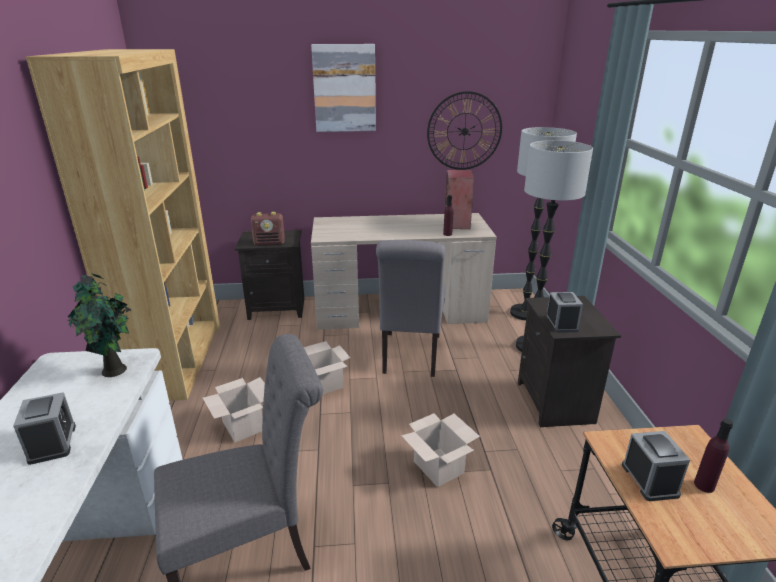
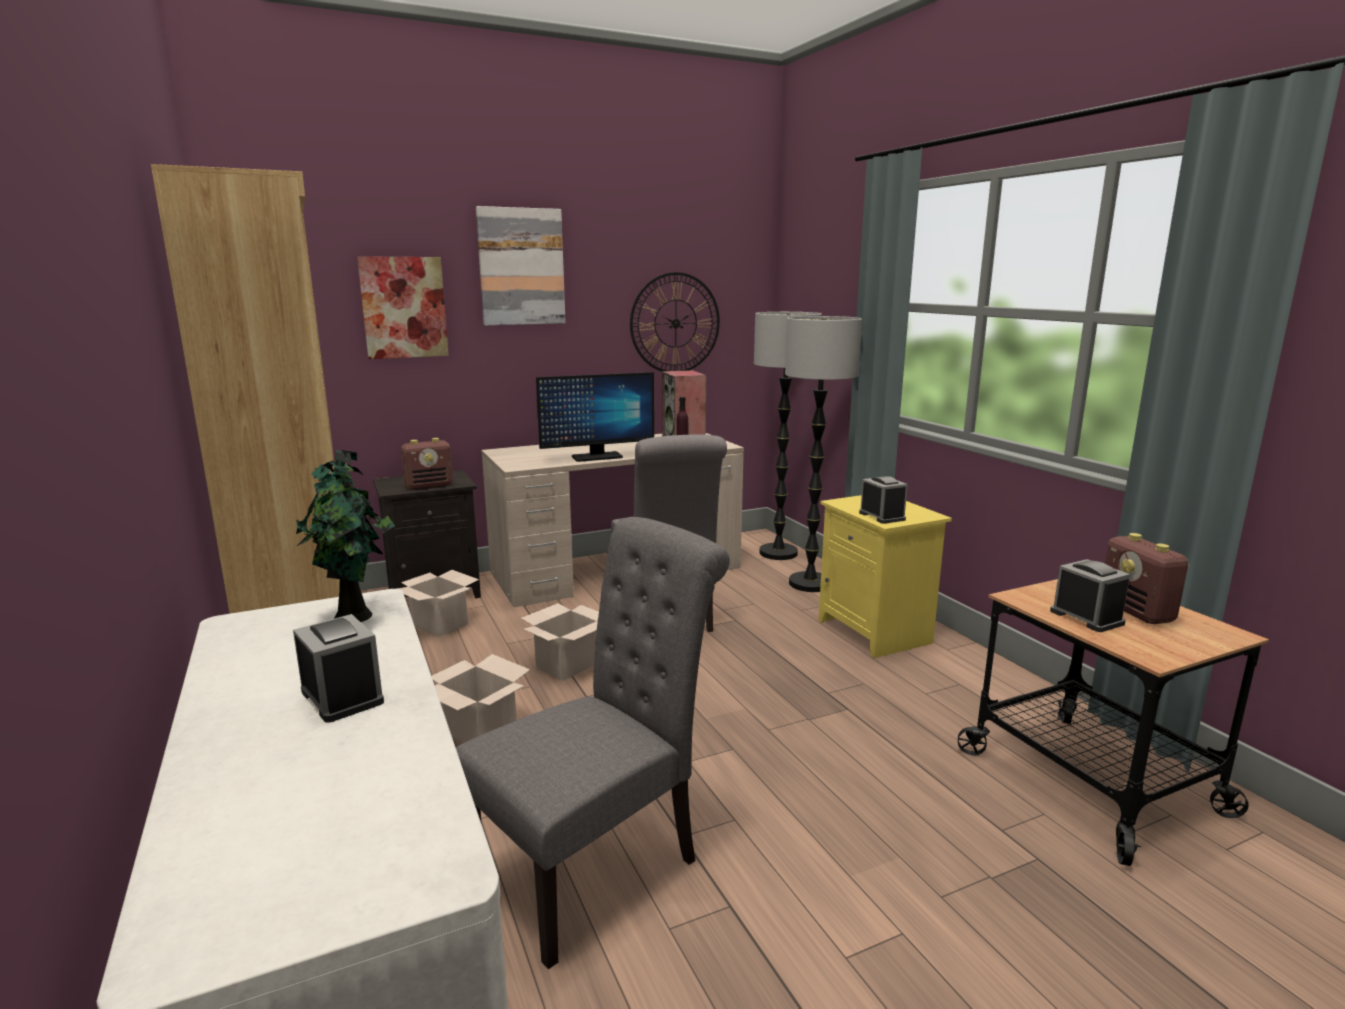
camera: 20 degrees left, 10 degrees down
(261, 118) = (404, 307): none -> picture
(381, 234) = (596, 457): none -> monitor
(440, 467) = (786, 719): cardboard box -> cardboard box (441, 625)
(556, 403) = (876, 632): black nightstand -> yellow nightstand
(704, 485) = (1137, 612): purple bottle -> radio

